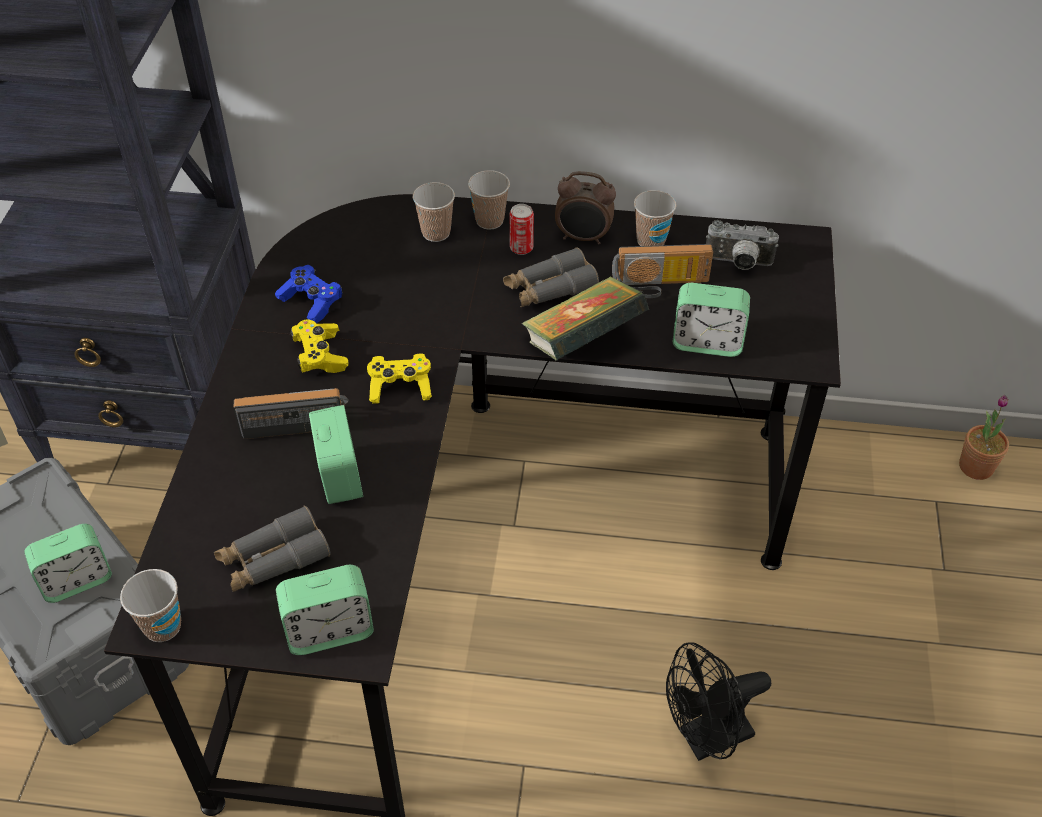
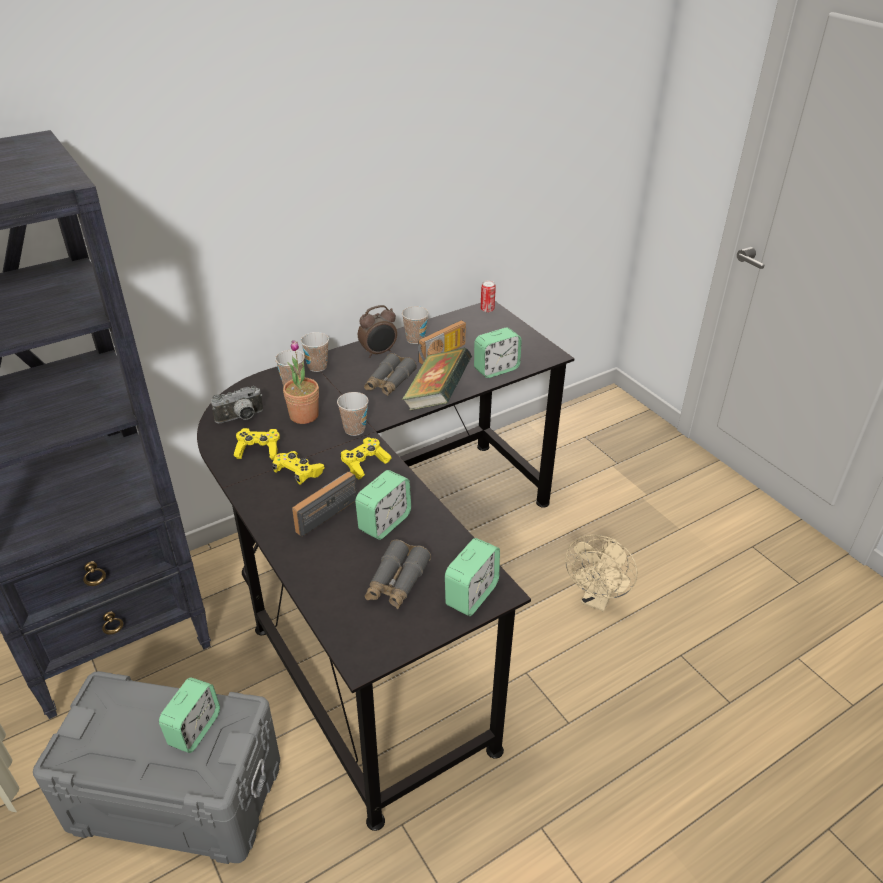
camera: 40 degrees left, 10 degrees down
(162, 626) = (373, 654): cup -> cup (354, 429)
(311, 302) = (258, 450): blue game controller -> yellow game controller
(340, 477) = (384, 522): alarm clock -> alarm clock turned 90 degrees clockwise
(521, 248) = (351, 371): can -> can (487, 309)
(707, 739) = (596, 599): black fan -> beige fan
(738, 263) = (469, 331): camera -> camera (241, 418)
(976, 467) = (586, 413): potted plant -> potted plant (304, 415)

